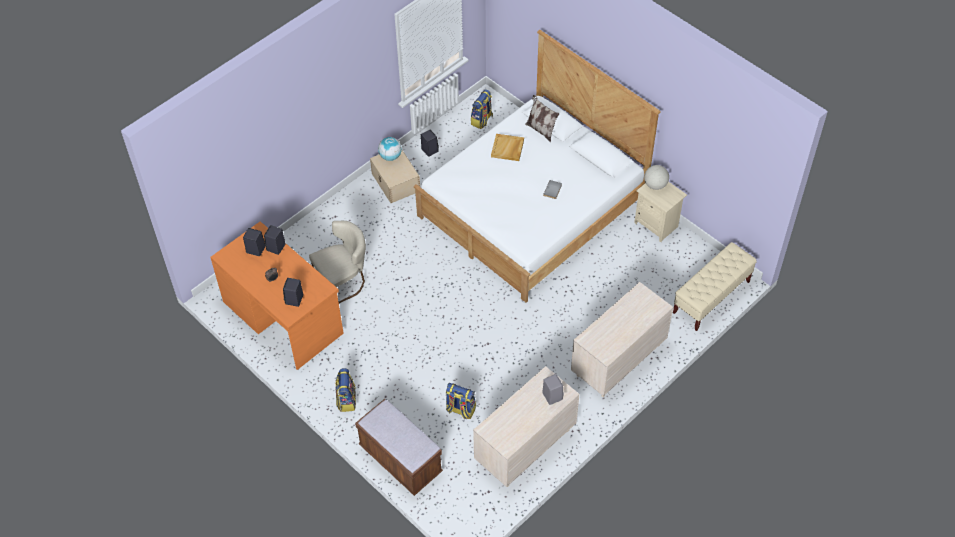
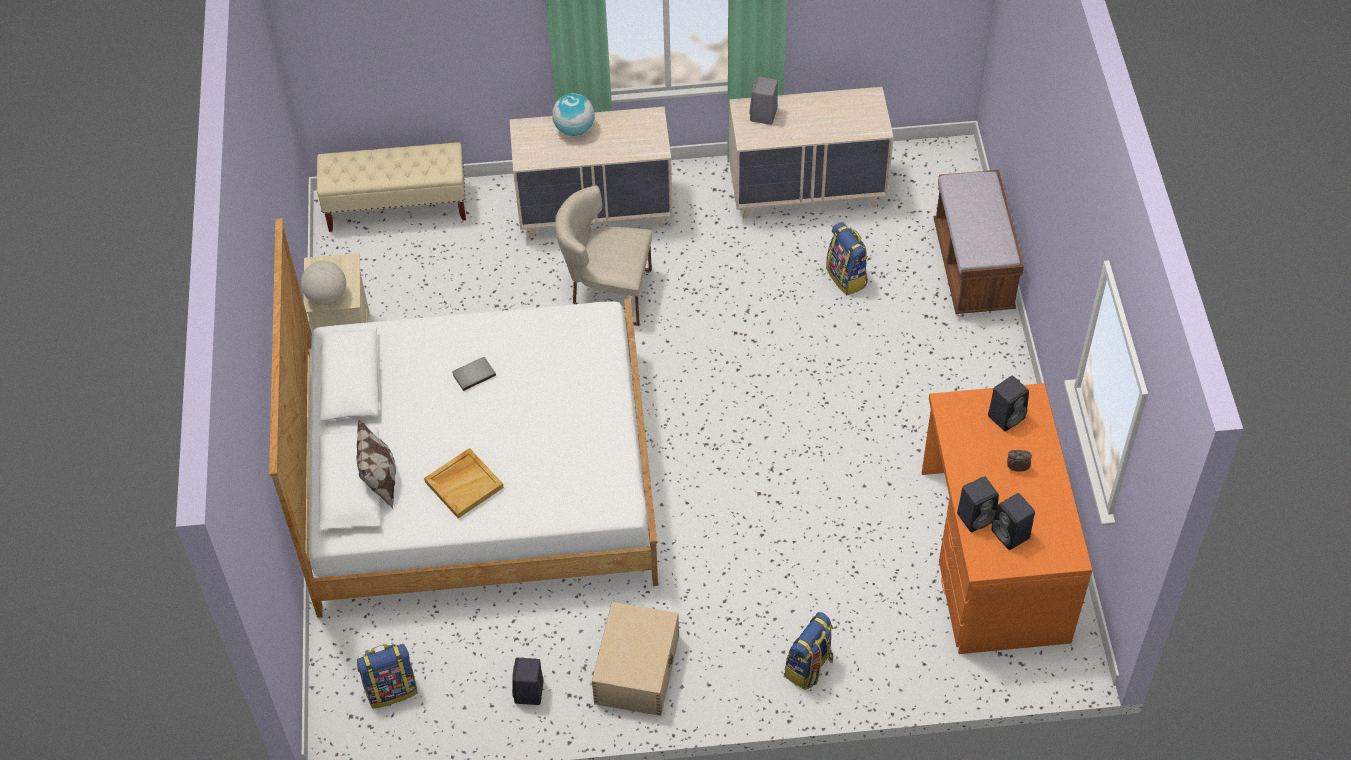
camera: 140 degrees left, 0 degrees up
(343, 281) = (860, 551): beige chair -> beige chair (606, 293)
(346, 400) = (987, 380): backpack -> backpack (809, 667)
(390, 156) = (624, 671): globe -> globe (574, 129)

